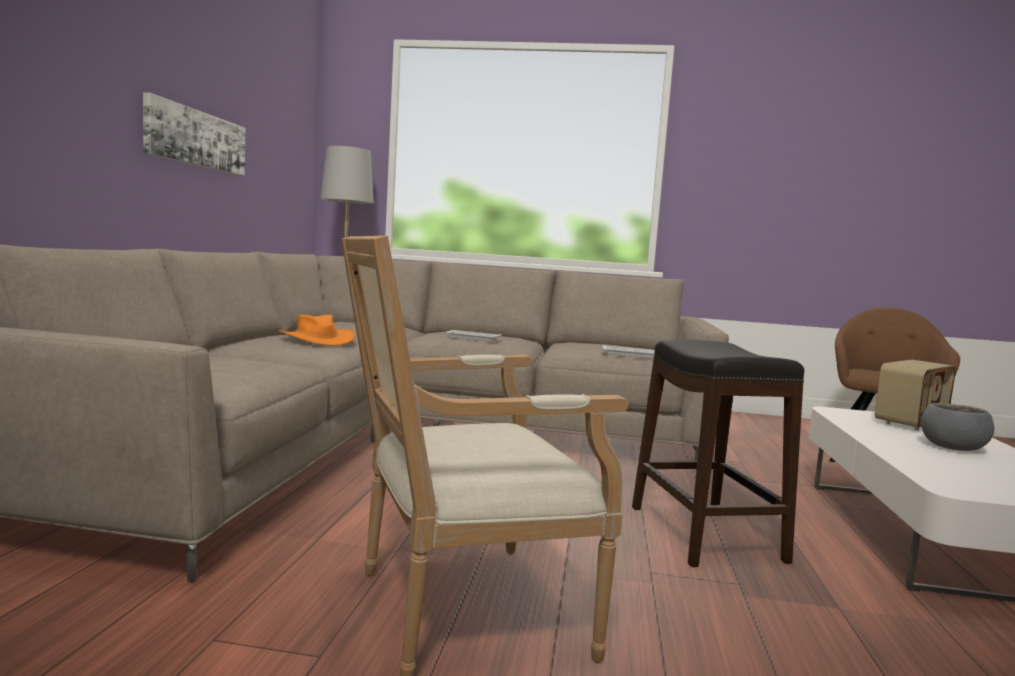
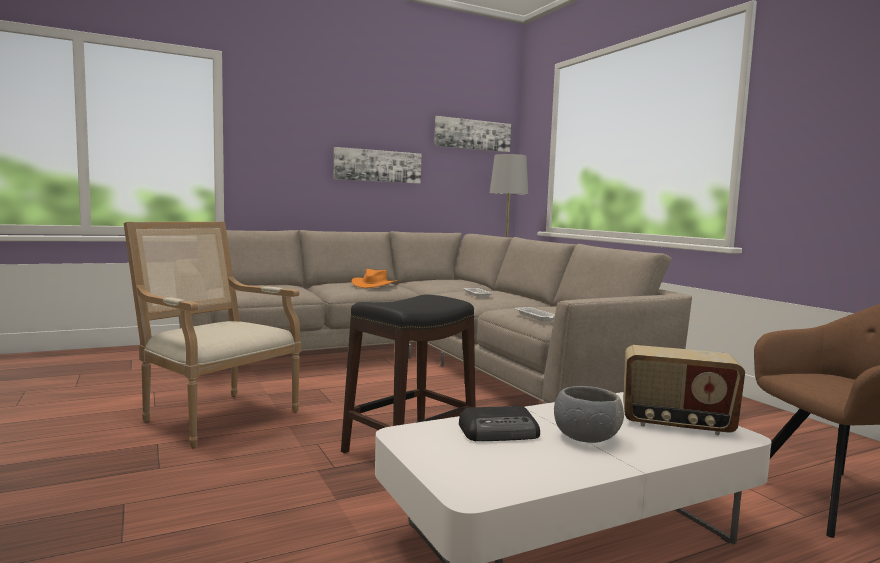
camera: 55 degrees right, 0 degrees up
(285, 110) = (472, 134): none -> picture
(941, 462) = (500, 432): none -> radio

